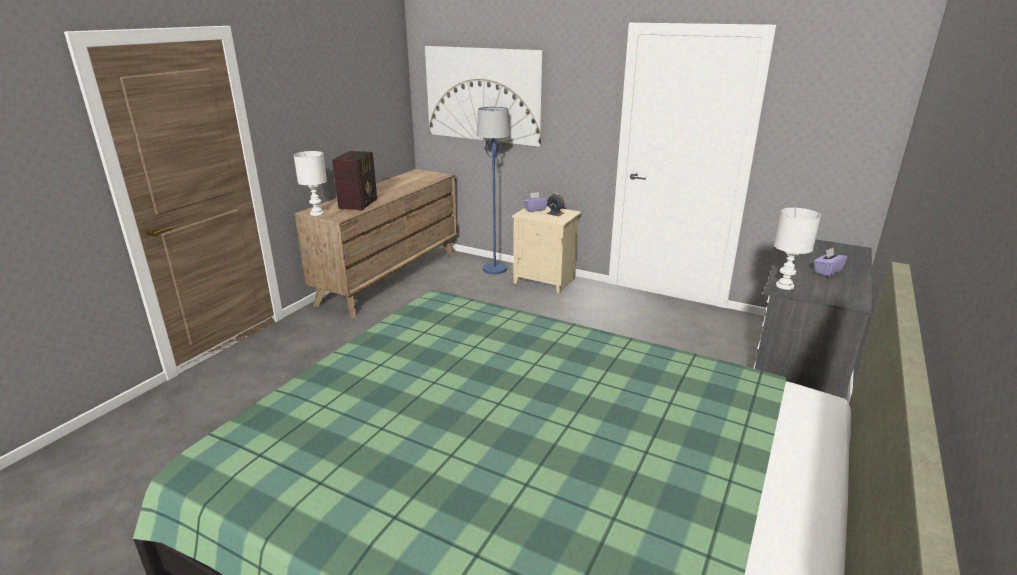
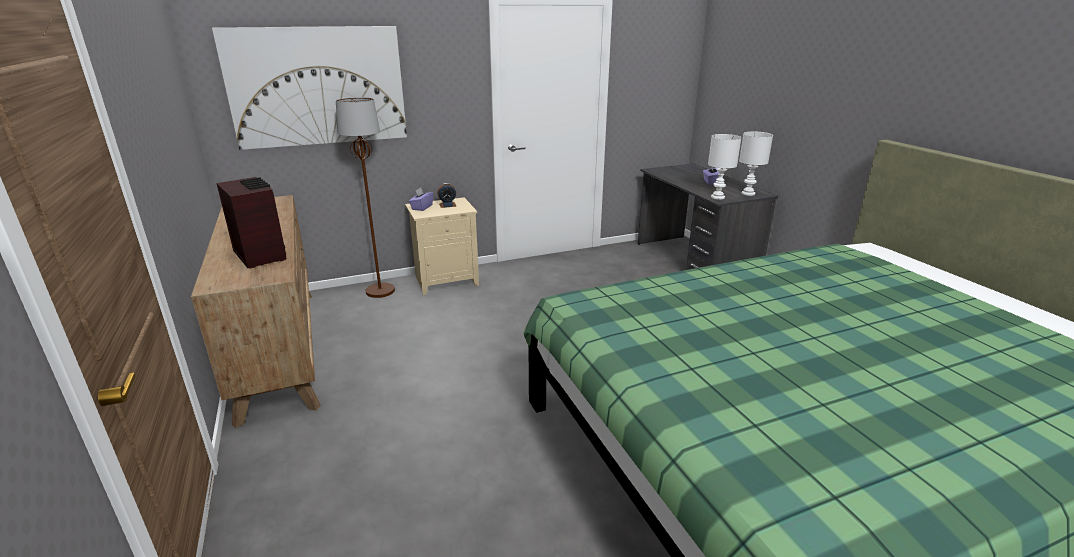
camera: 50 degrees left, 0 degrees up
(317, 213) = (231, 283): white table lamp -> white table lamp (748, 193)
(495, 269) = (380, 291): blue floor lamp -> brown floor lamp

